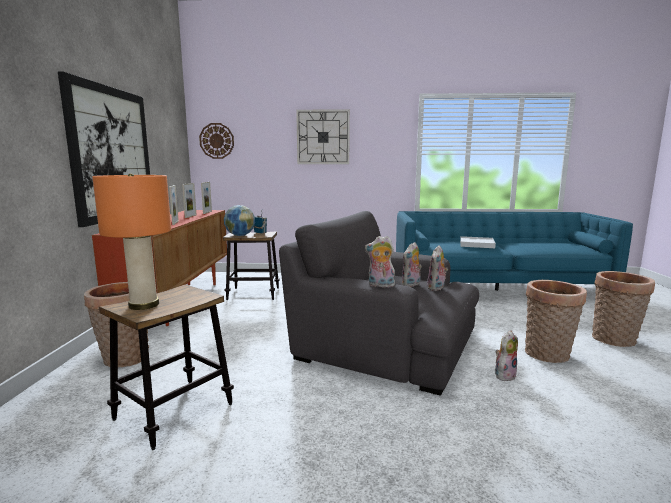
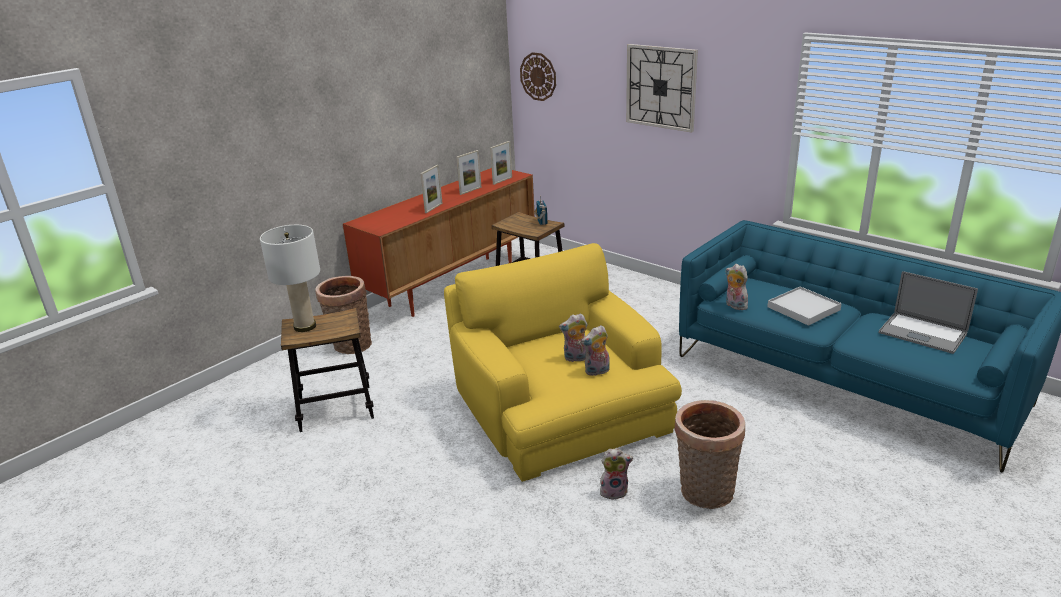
camera: 40 degrees right, 15 degrees up
(112, 154) = (373, 135): picture -> none
(143, 305) = (304, 326): orange table lamp -> white table lamp
(240, 235) = (512, 225): globe -> none
(380, 285) = (495, 358): plush toy -> plush toy (734, 306)
(384, 344) = (560, 410): grey armchair -> yellow armchair
(541, 243) = (922, 333): none -> laptop
(615, 341) = (836, 516): basket -> none

